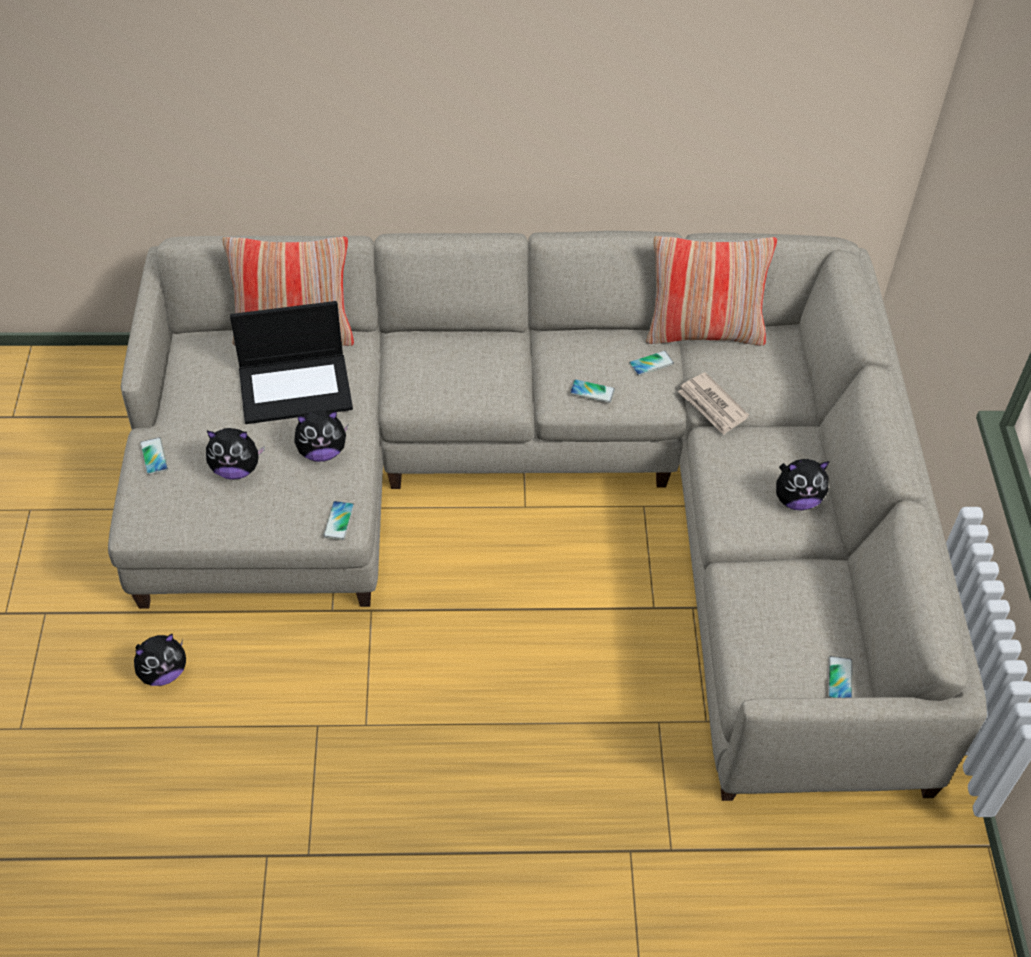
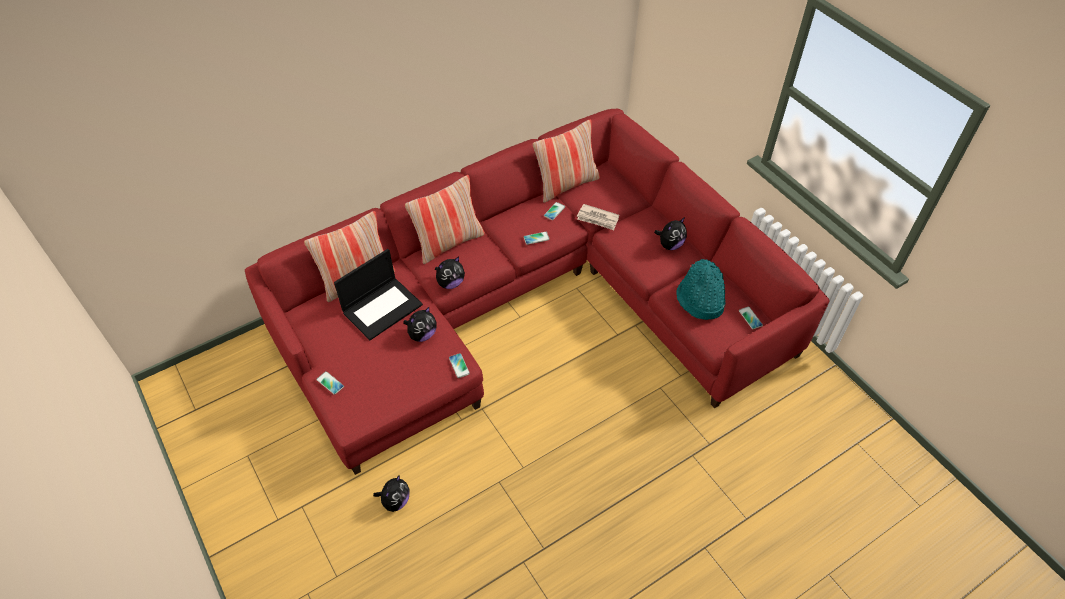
camera: 30 degrees left, 0 degrees up
(236, 469) = (383, 367): plush toy -> plush toy (450, 283)
(460, 339) = (449, 243): none -> pillow
(551, 496) = (529, 305): beige sofa -> red sofa
(777, 608) = (699, 300): none -> turquoise hat

